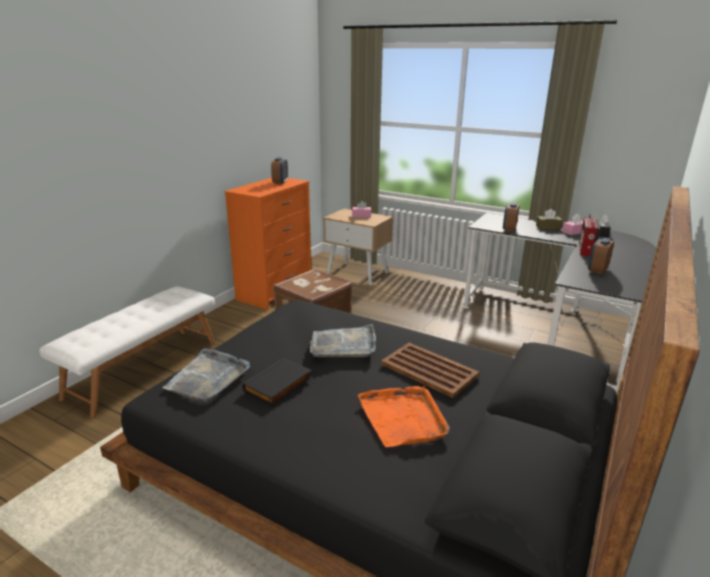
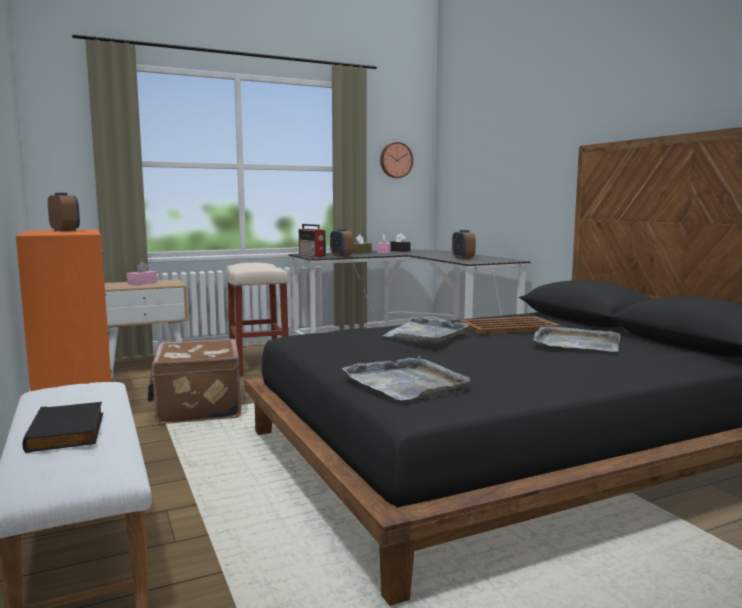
camera: 55 degrees left, 15 degrees down
(279, 385) = (467, 363): black book -> black book (69, 432)
(403, 418) = (576, 343): orange tray -> grey tray
(411, 300) = (257, 365): none -> beige stool
(585, 250) = (423, 255): radio -> radio (312, 255)
(632, 130) = (395, 160): none -> wall clock

